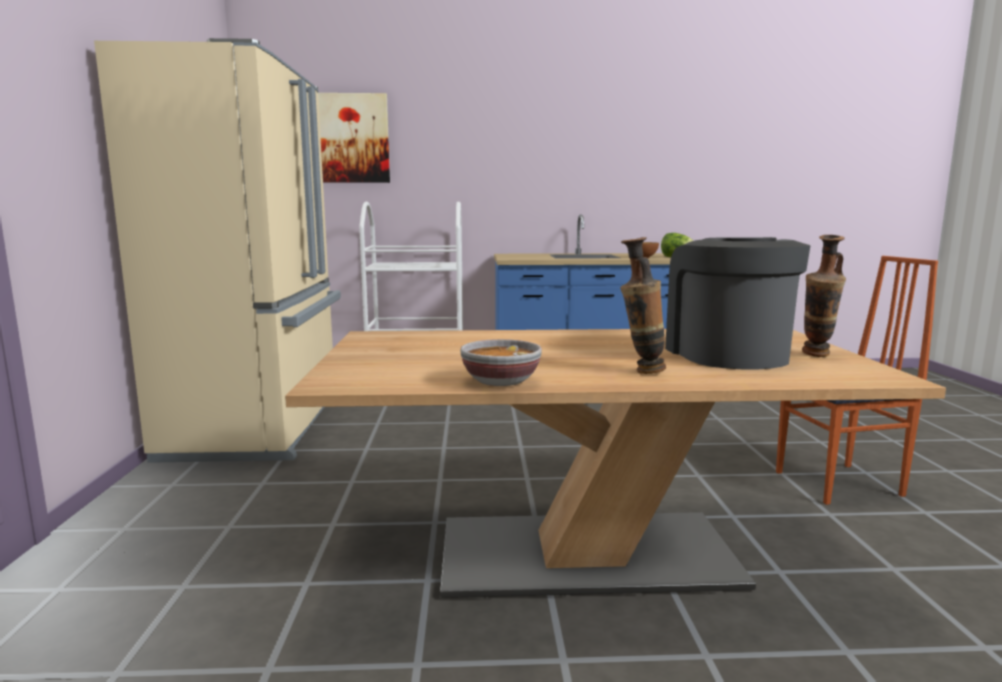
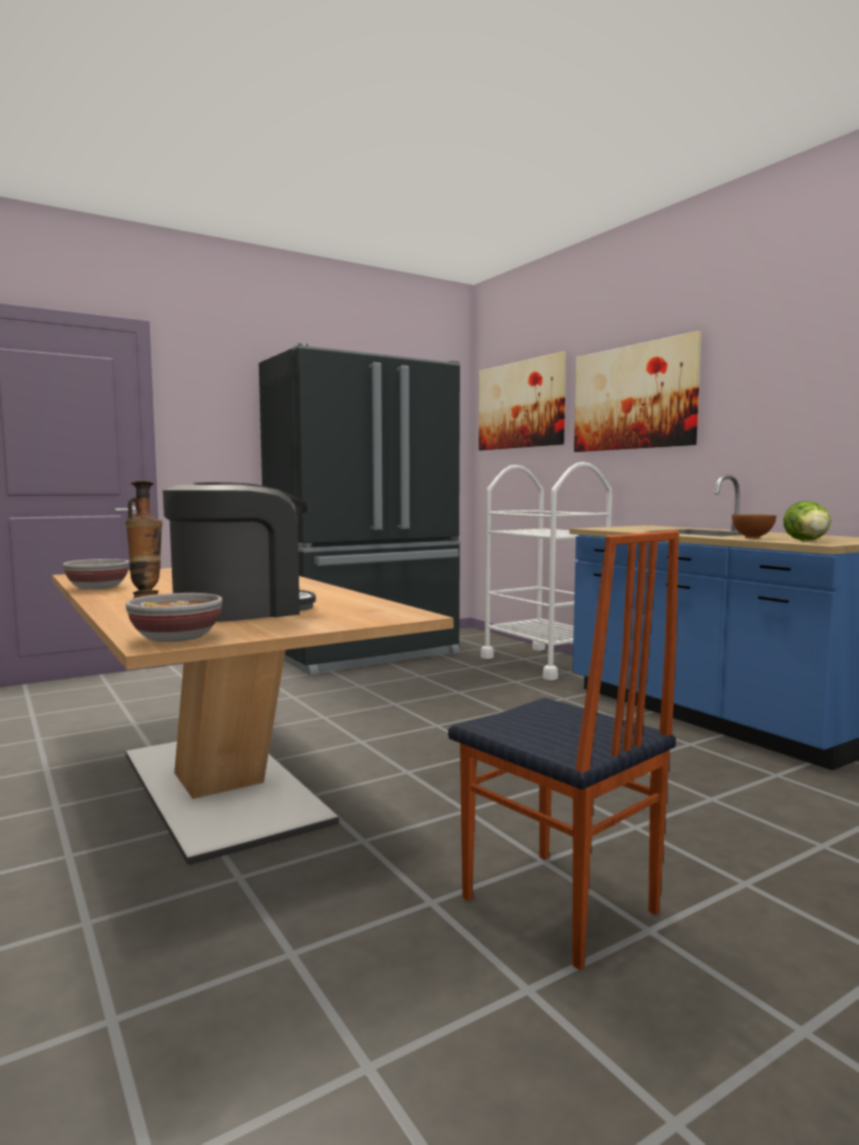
camera: 60 degrees right, 5 degrees down
(261, 426) = (366, 654): beige fridge -> black fridge
(471, 147) = (633, 397): none -> picture
(816, 356) = (262, 626): vase -> none
(870, 374) = (176, 638): none -> bowl

